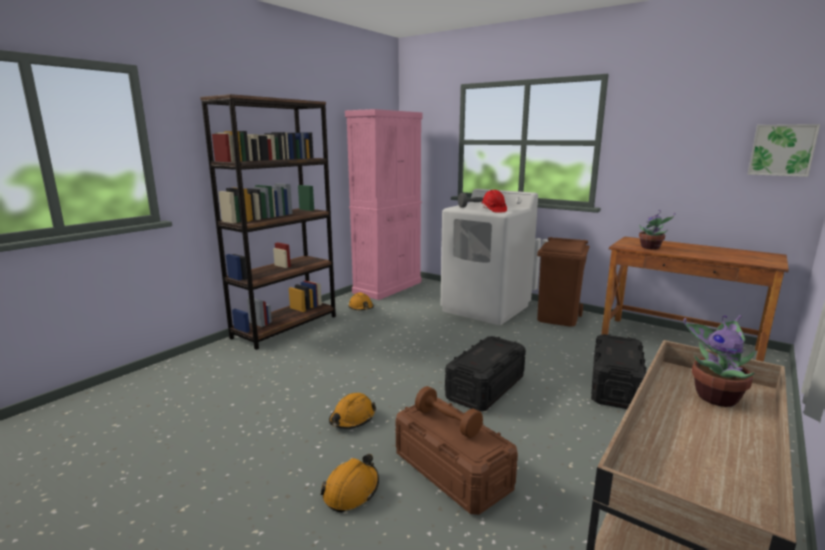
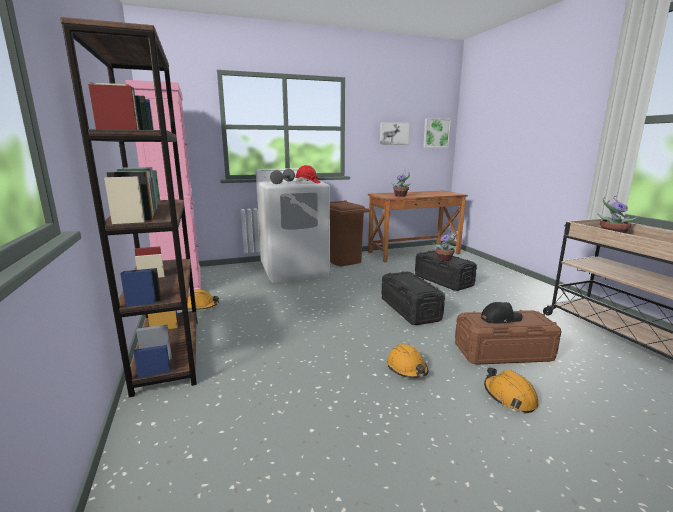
camera: 55 degrees left, 0 degrees up
(447, 422) = (500, 319): brown dumbbell -> black cap
(611, 353) = (445, 259): none -> potted plant
(685, 150) = (393, 133): none -> picture

